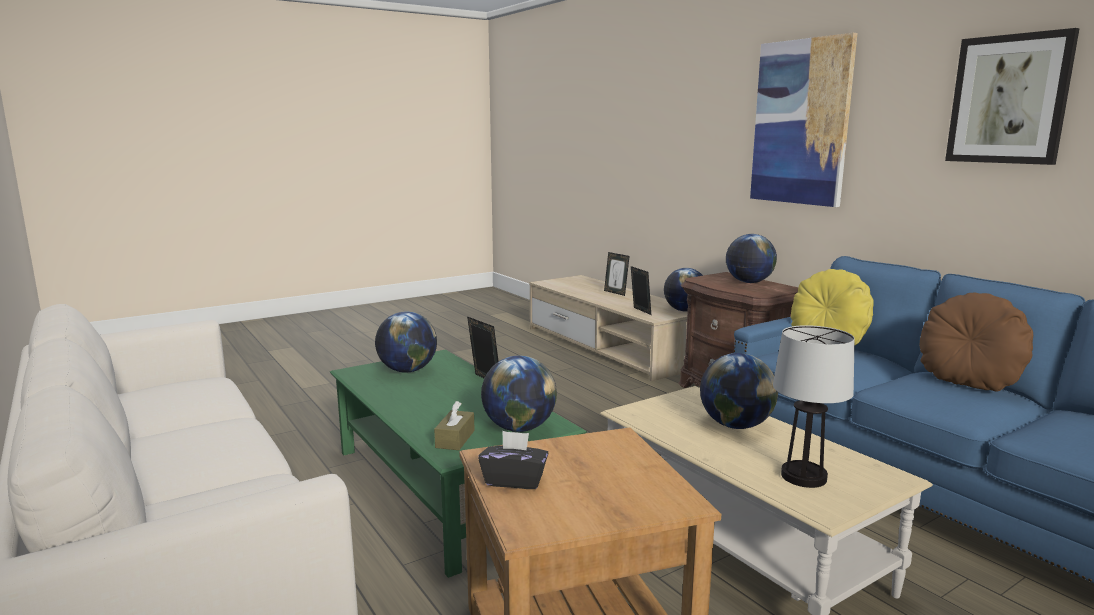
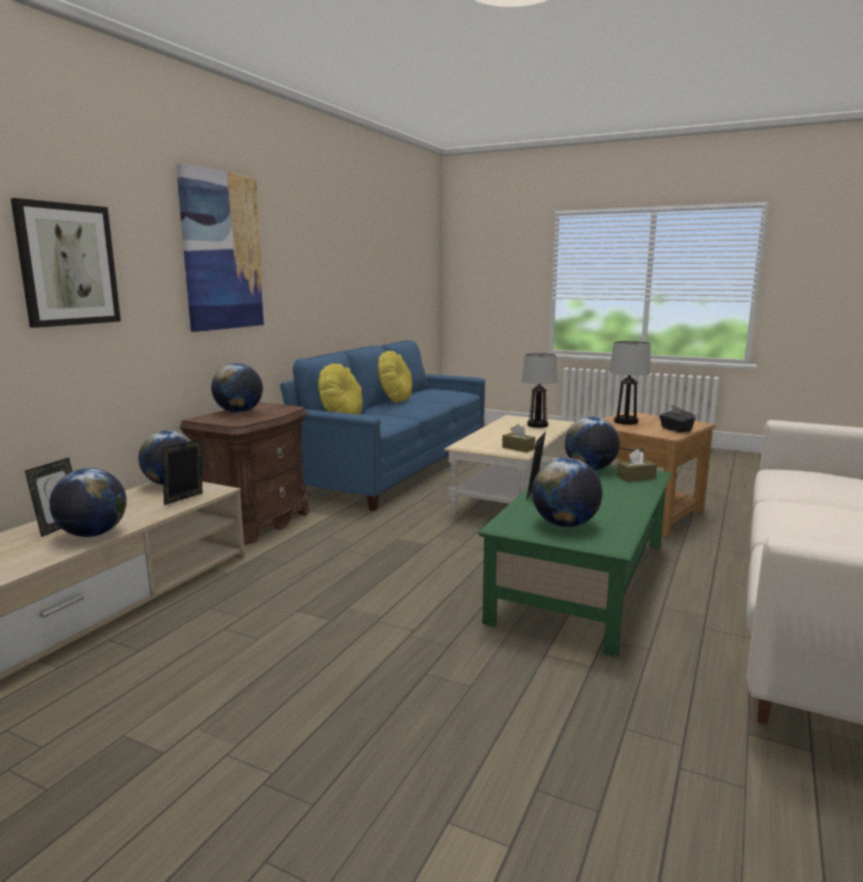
camera: 120 degrees left, 0 degrees up
(613, 464) = (625, 422): none -> table lamp
(651, 417) = (518, 448): none -> brown tissue box
(735, 425) = (498, 436): globe -> globe (92, 534)
(968, 383) = (395, 400): brown pillow -> yellow pillow
(1009, 99) = (326, 243): picture -> picture (67, 265)

